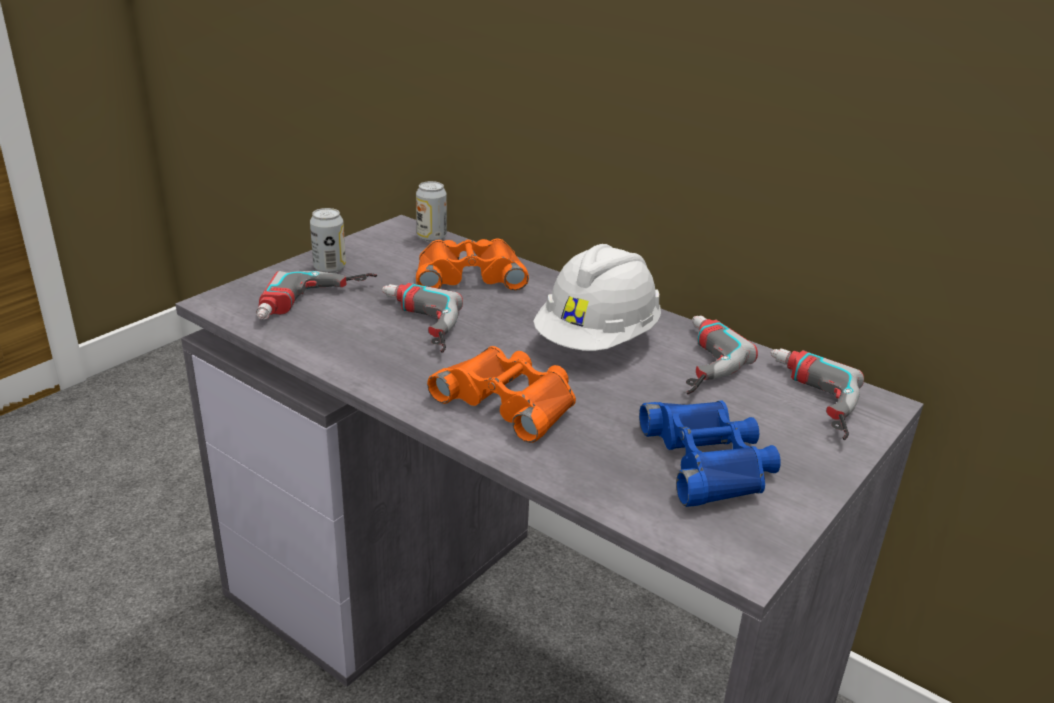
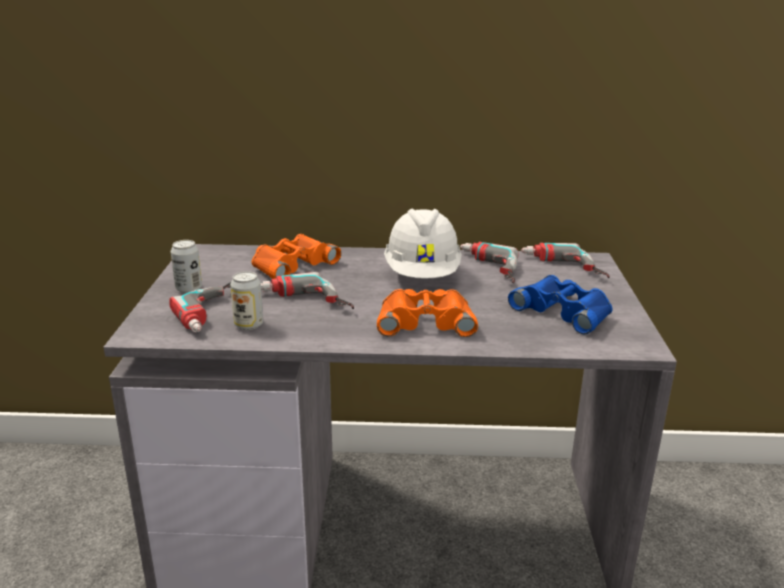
camera: 35 degrees left, 5 degrees down
(431, 237) = (230, 251): can -> can (248, 325)

